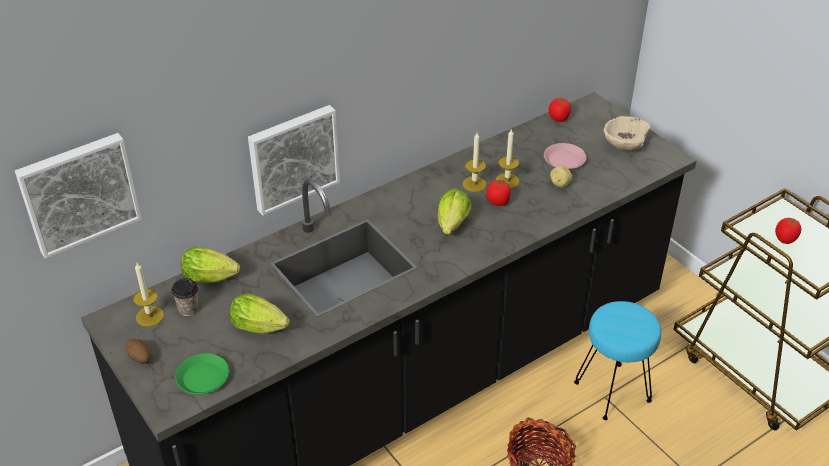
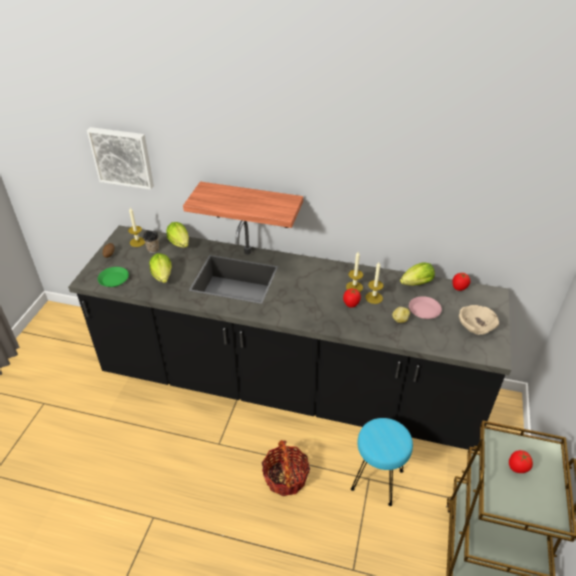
camera: 50 degrees right, 0 degrees up
(293, 157) = (251, 205): picture -> shelf
(452, 226) = (309, 298): lettuce -> lettuce (415, 284)

